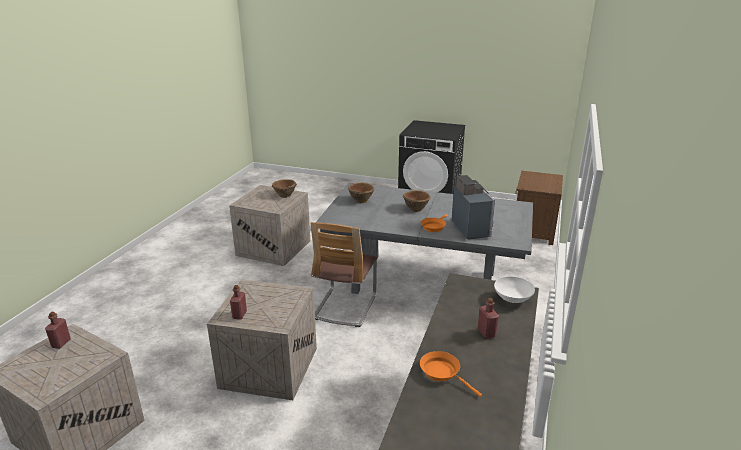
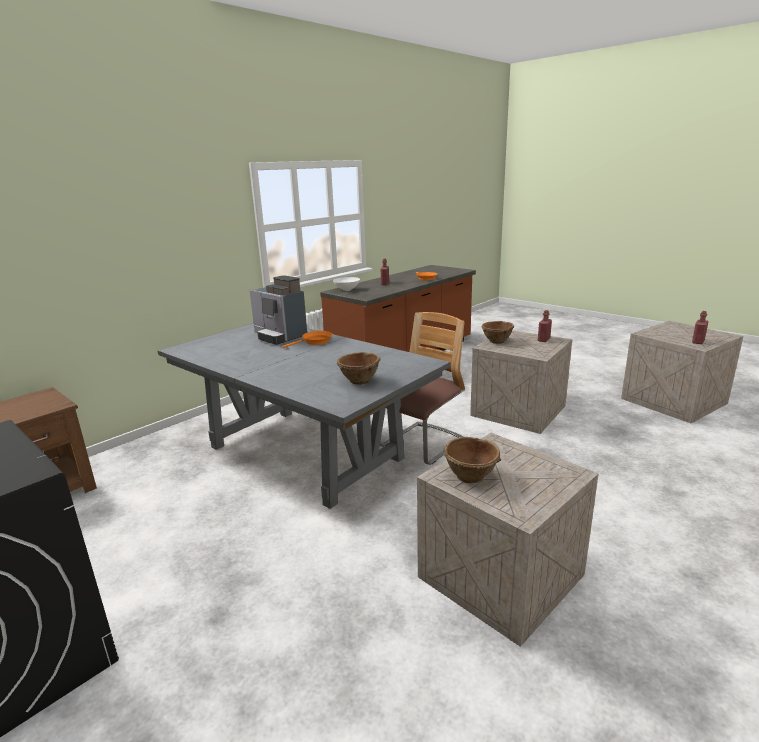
camera: 155 degrees left, 5 degrees down
(416, 209) = (302, 360): brown bowl -> brown bowl (496, 341)
(472, 228) = (279, 336): coffee machine -> coffee machine turned 60 degrees counterclockwise

